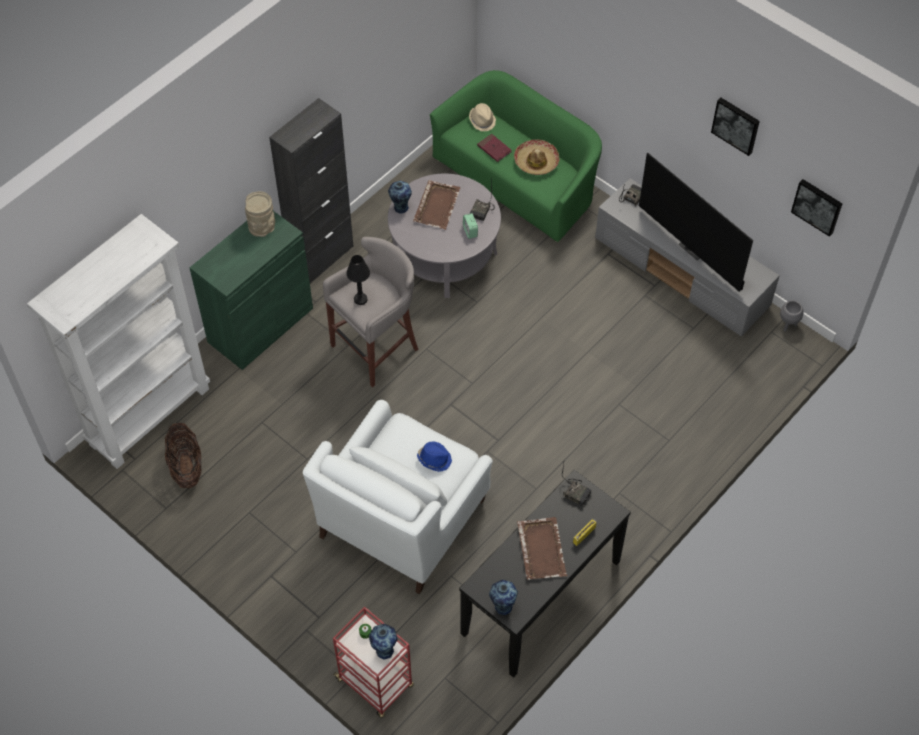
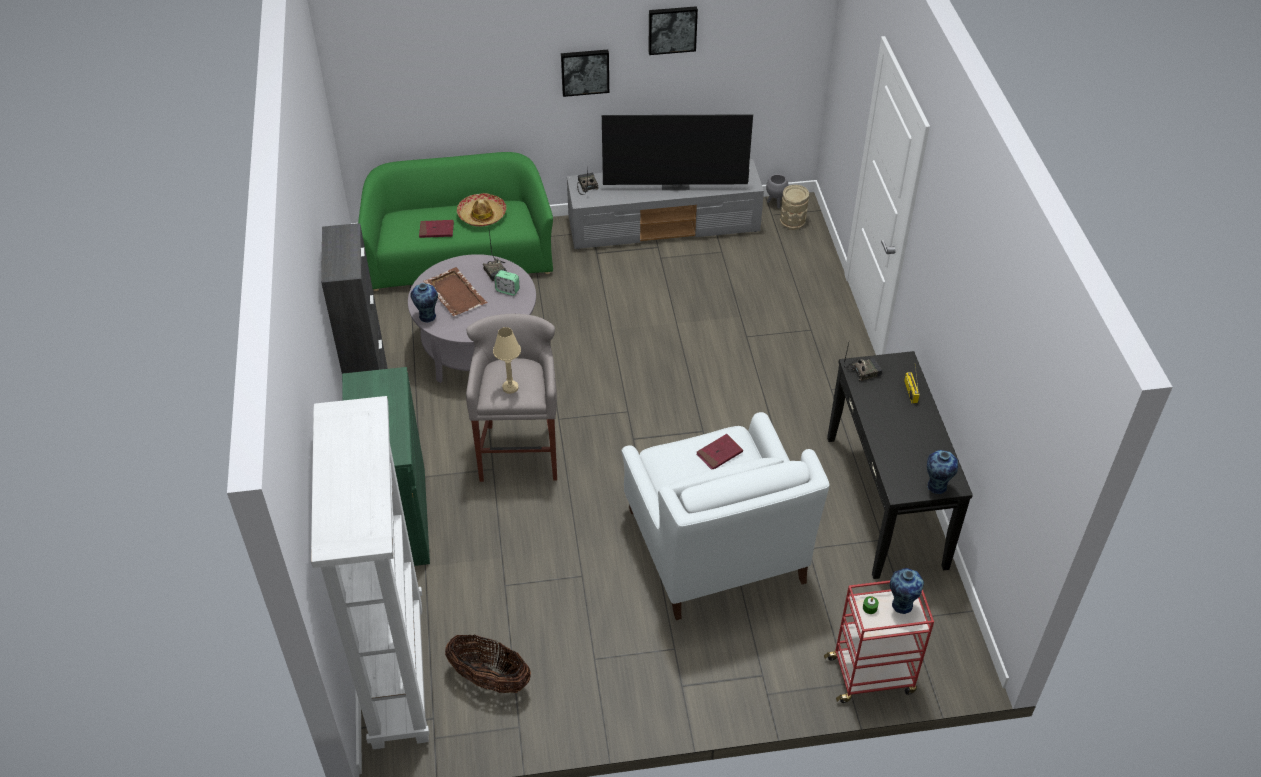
camera: 50 degrees left, 10 degrees down
(262, 227) = (364, 390): beige vase -> beige vase (793, 221)
(360, 299) = (510, 387): black table lamp -> beige table lamp
(434, 459) = (719, 453): blue hat -> red book
(482, 120) = (398, 219): beige hat -> none
(541, 549) = (900, 426): brown tray -> none
(817, 206) = (775, 55): picture -> picture (585, 71)

